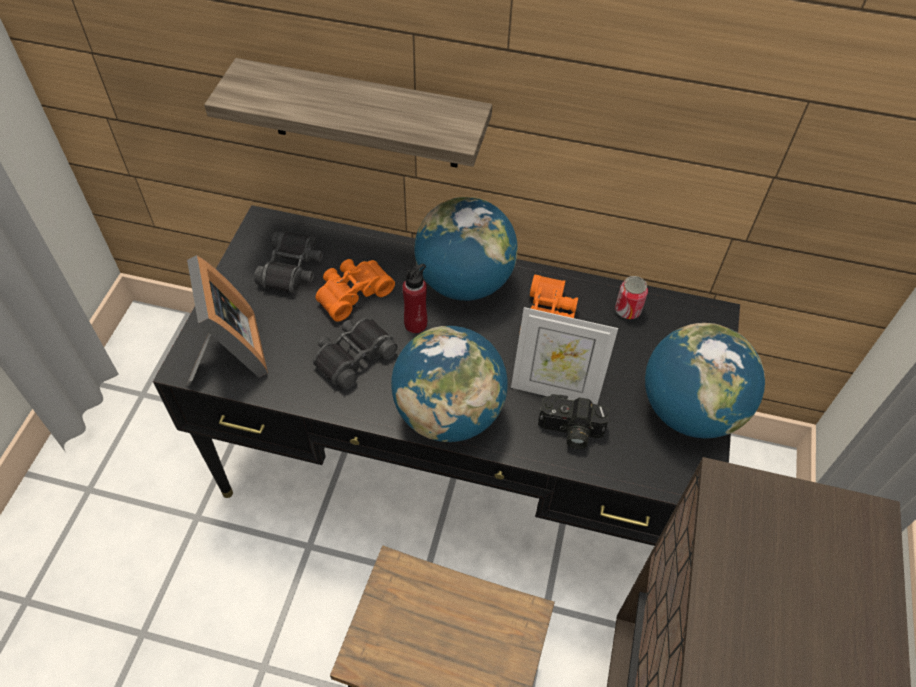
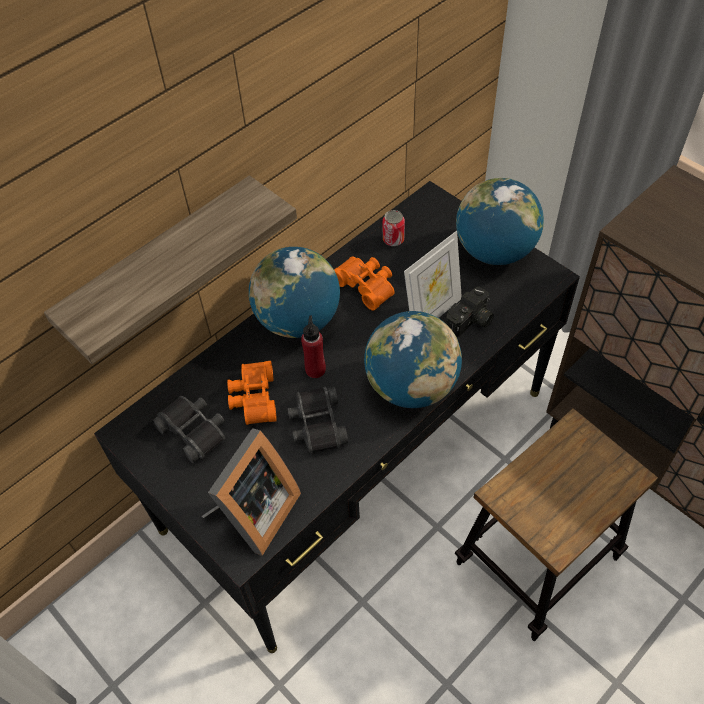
camera: 55 degrees left, 0 degrees up
(230, 355) = (253, 514): picture frame -> picture frame turned 105 degrees clockwise

